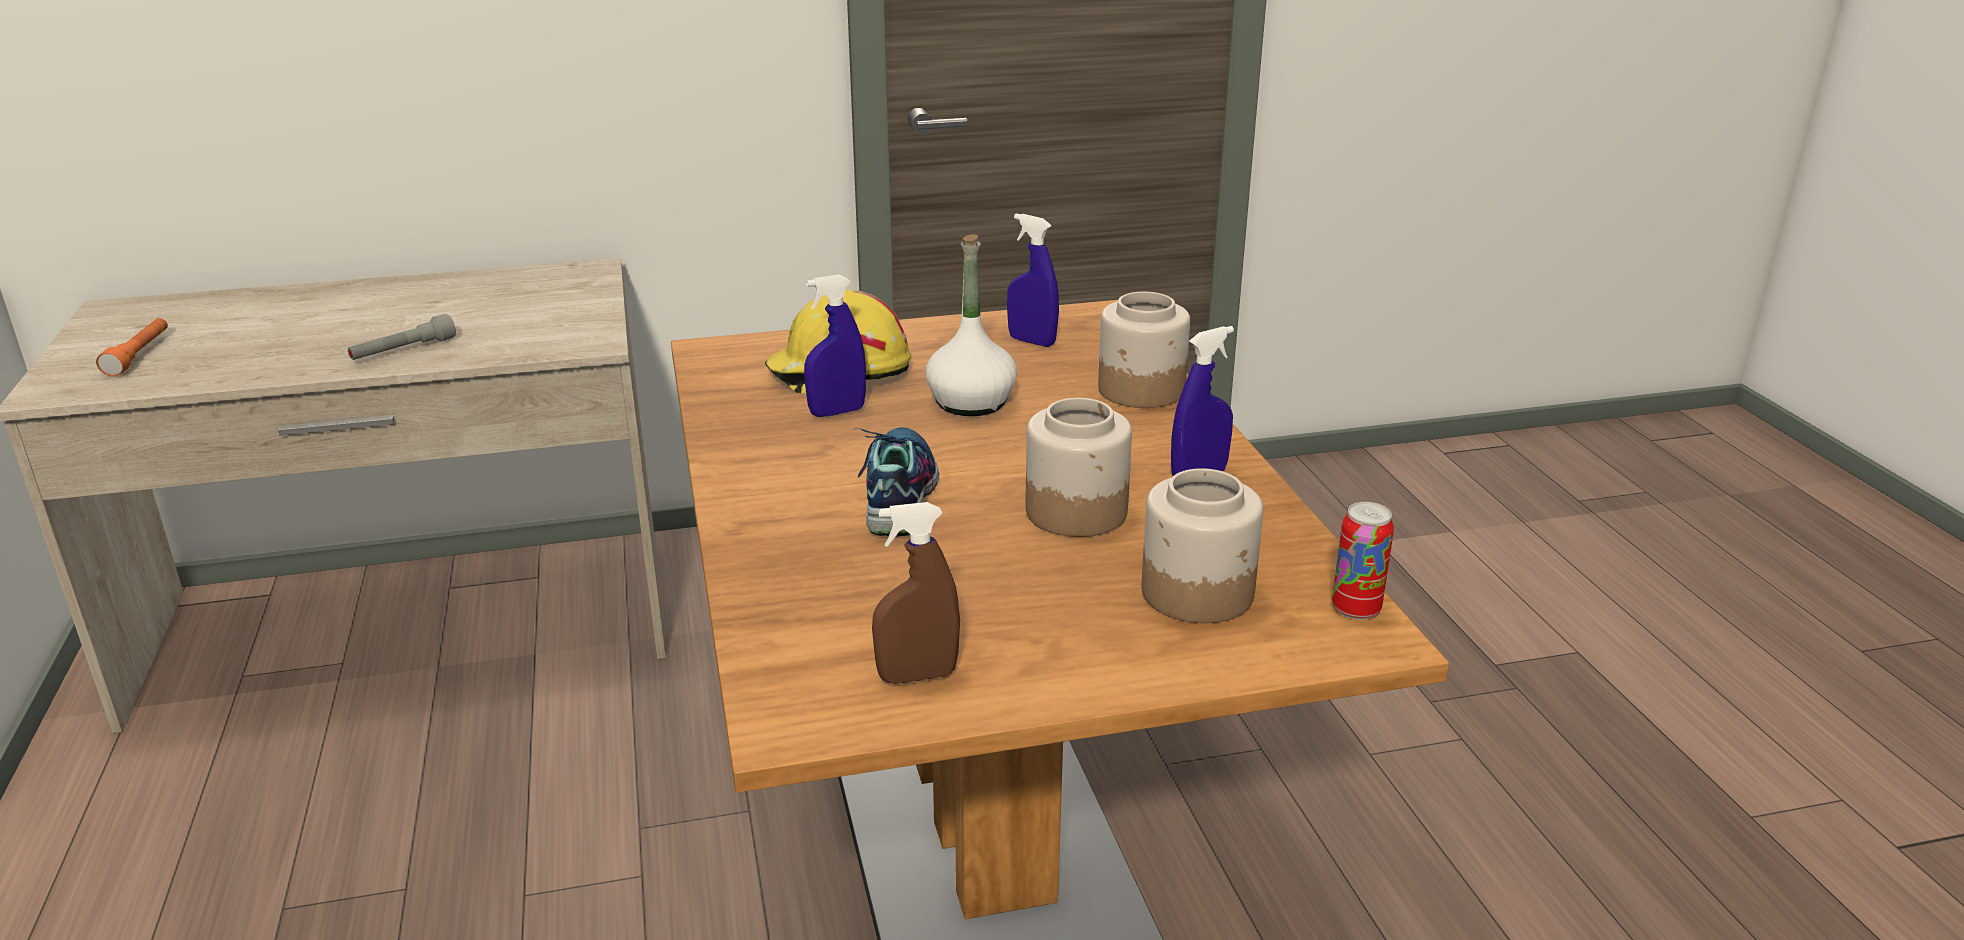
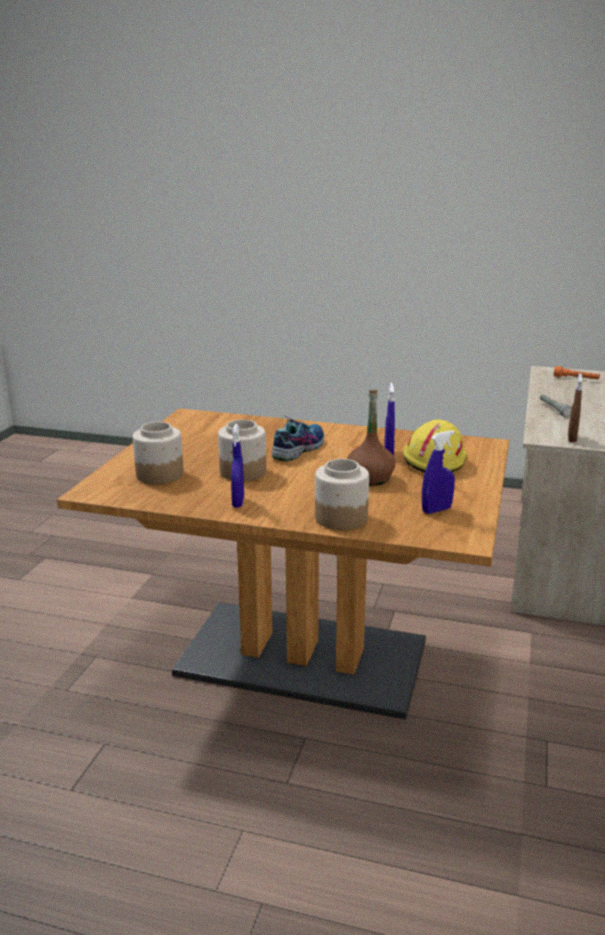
camera: 120 degrees right, 5 degrees down
(897, 495) = (298, 449): shoe -> shoe turned 90 degrees counterclockwise
(917, 676) = (183, 430): brown spray bottle -> brown spray bottle (572, 438)
(971, 402) = (370, 478): white bottle -> brown bottle
(1355, 609) = (106, 495): can -> none

